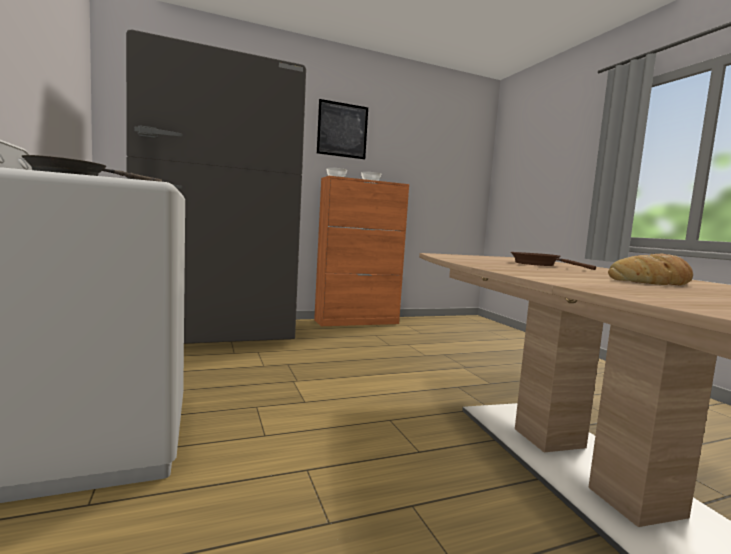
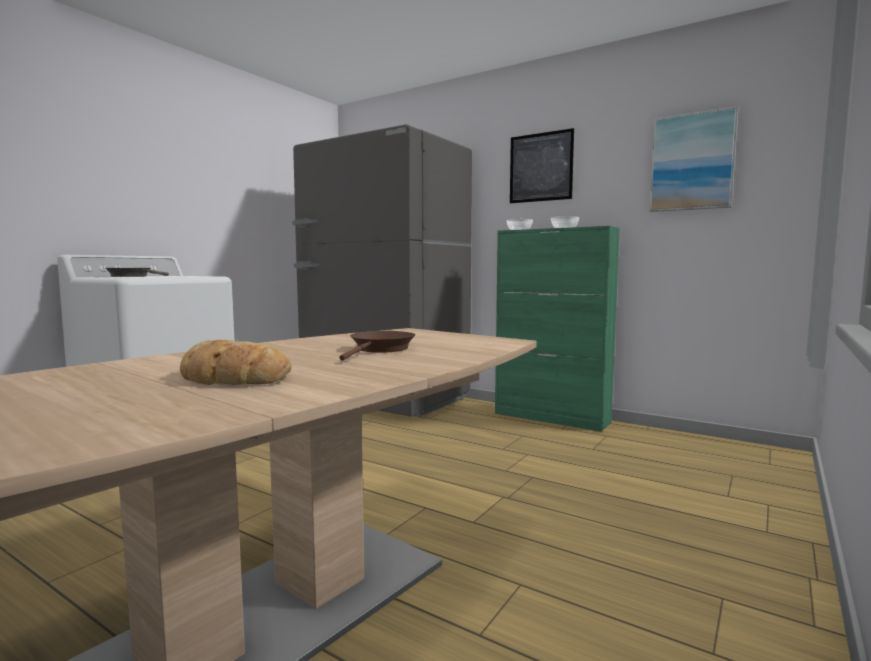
camera: 55 degrees right, 0 degrees up
(357, 322) = (552, 418): orange cabinet -> green cabinet
(434, 151) = (692, 162): none -> picture

